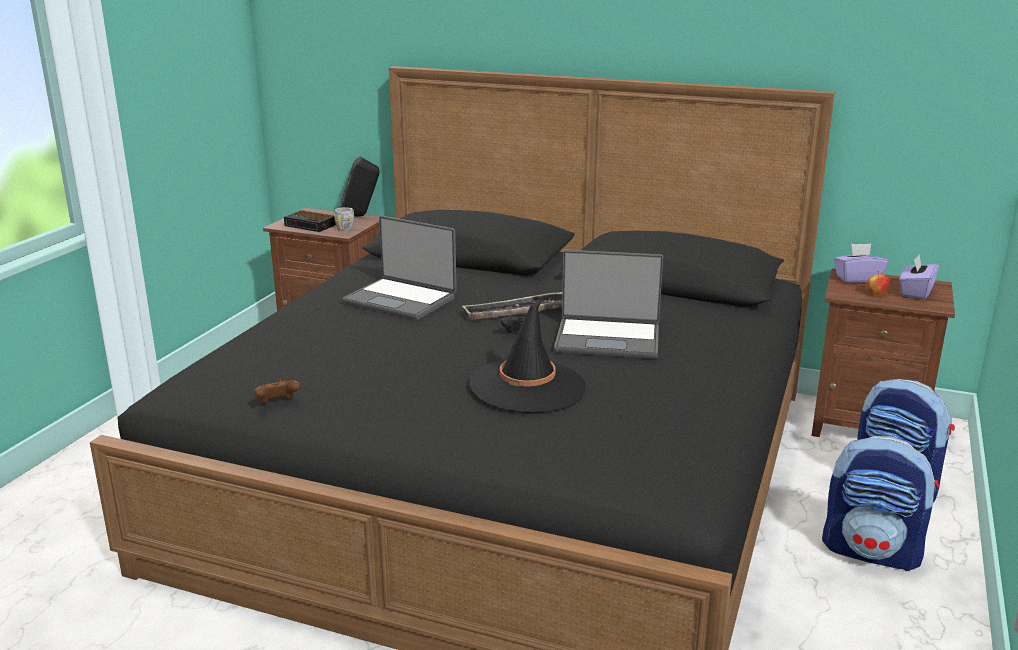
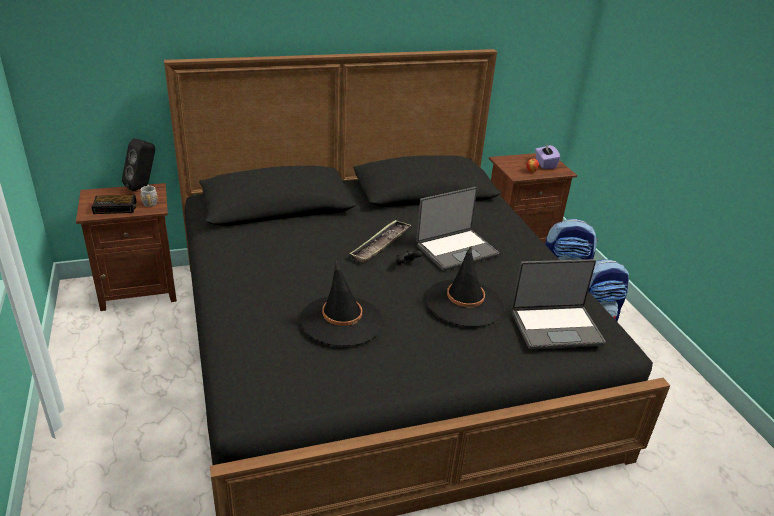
camera: 40 degrees left, 10 degrees up
(277, 403) = (341, 382): brown game controller -> none
(362, 358) = (342, 321): none -> black hat
(401, 300) = (293, 260): laptop -> laptop (556, 327)
(857, 278) = (510, 161): purple tissue box -> none

